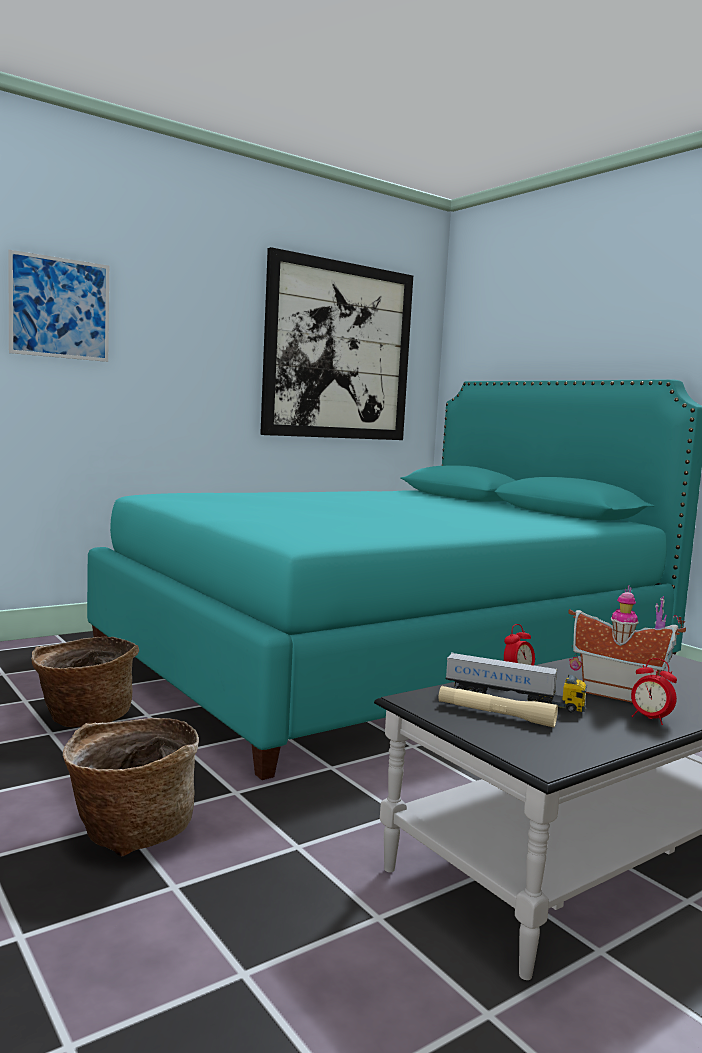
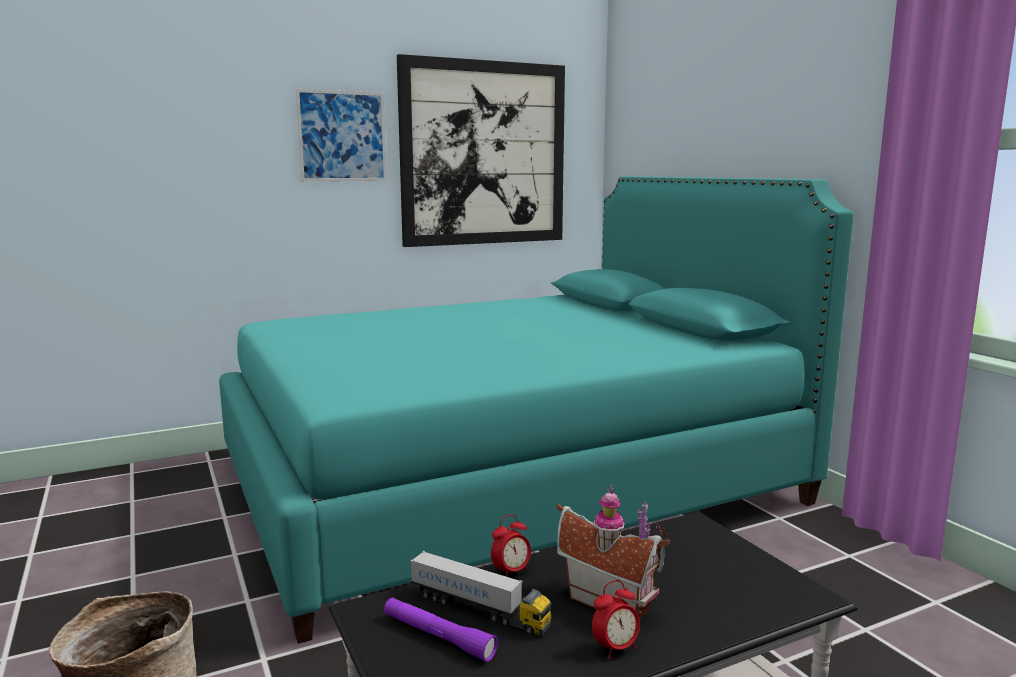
camera: 10 degrees right, 5 degrees up
(60, 308) = (179, 140): picture -> picture (342, 136)
(84, 720) = (172, 559): basket -> none
(495, 715) = (438, 637): beige flashlight -> purple flashlight
(650, 719) = (615, 648): alarm clock -> alarm clock turned 75 degrees counterclockwise

